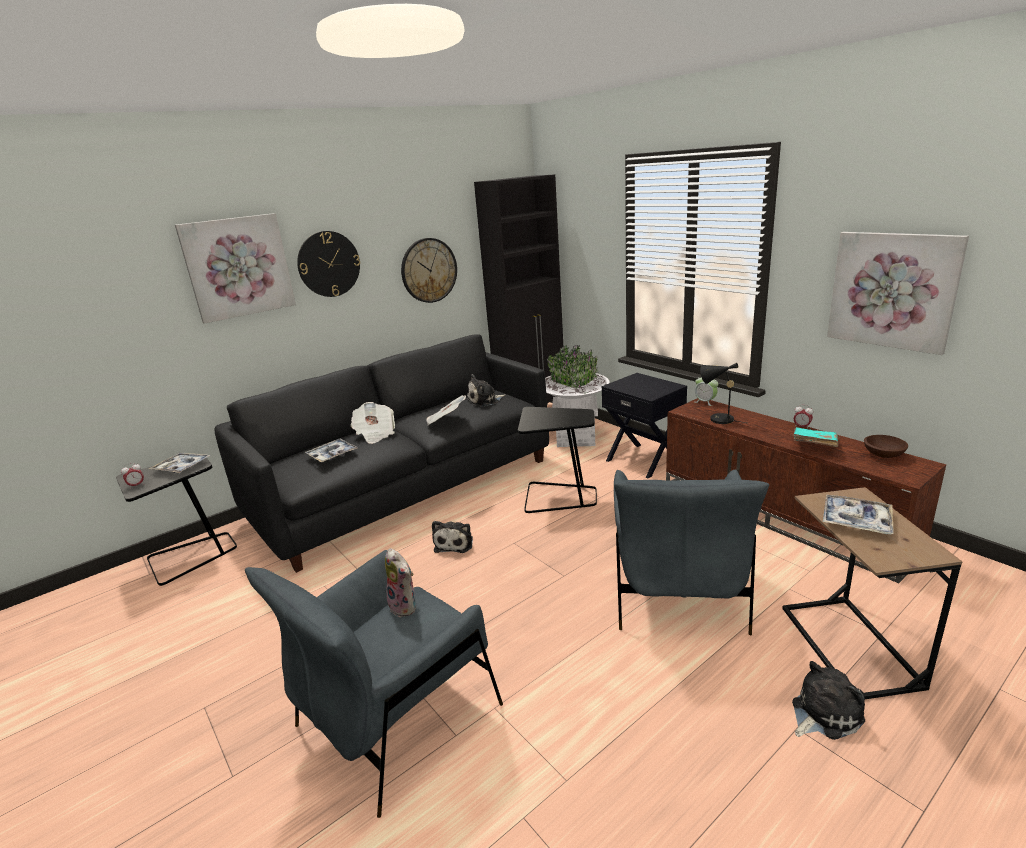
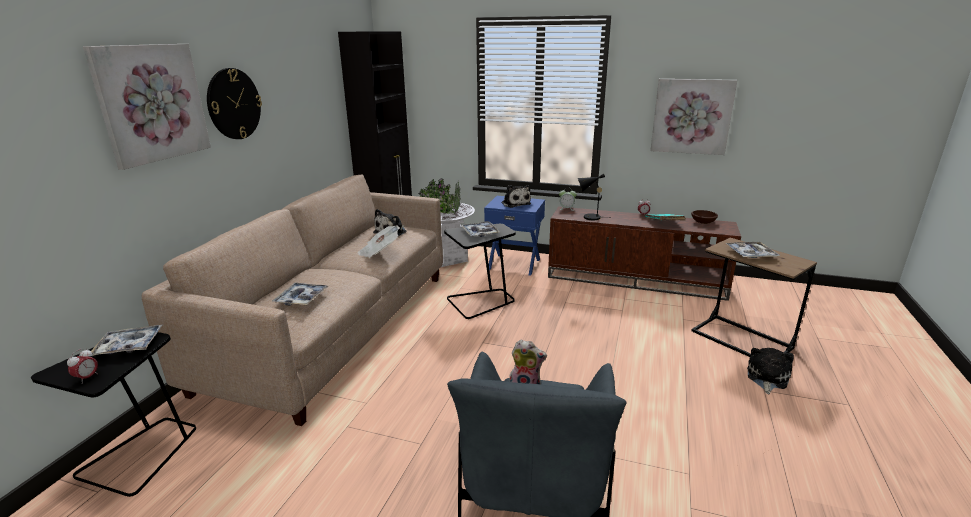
camera: 35 degrees left, 0 degrees up
(375, 434) = (323, 273): newspaper -> none
(405, 489) = (335, 327): black sofa -> beige sofa
(429, 270) = (310, 114): wall clock -> none
(455, 543) = (434, 356): plush toy -> plush toy (515, 203)
(554, 417) = (480, 233): none -> tray
(644, 460) = (514, 264): black nightstand -> blue nightstand
(677, 590) = (626, 339): grey armchair -> none

